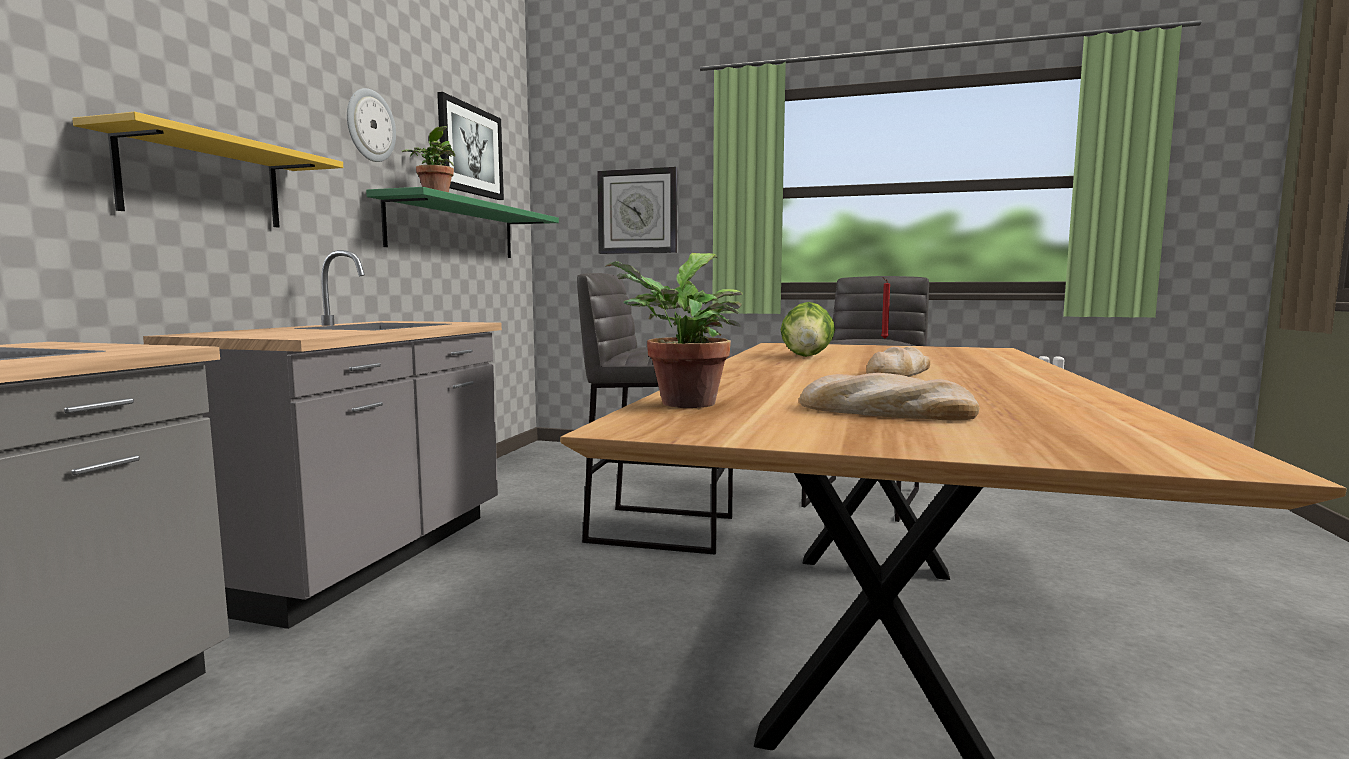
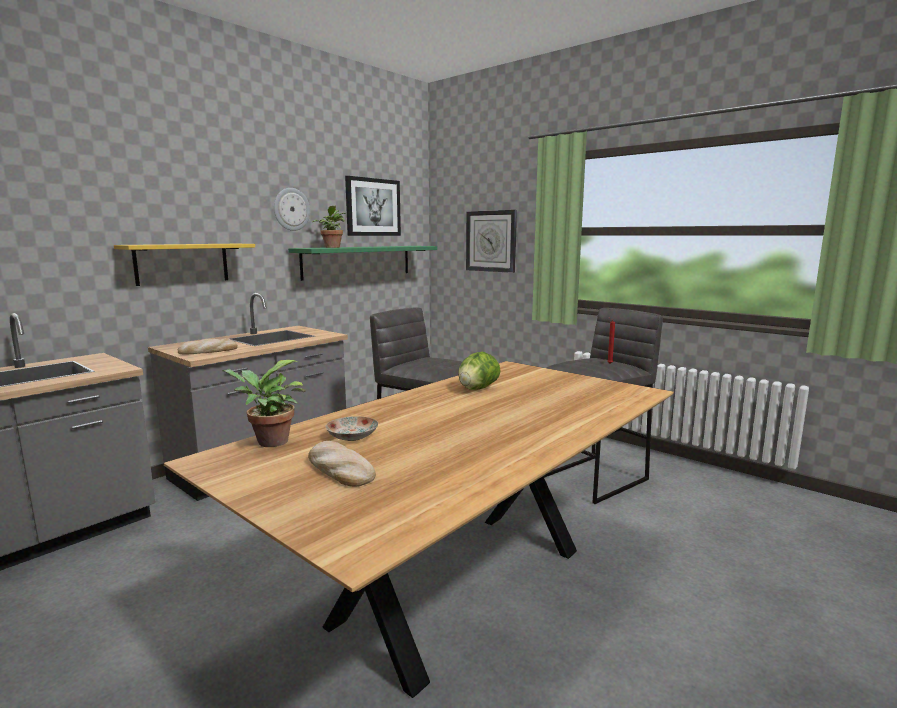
camera: 25 degrees right, 5 degrees up
(793, 391) = (352, 437): none -> plate
(898, 372) = (473, 422): bread -> bread (208, 351)

